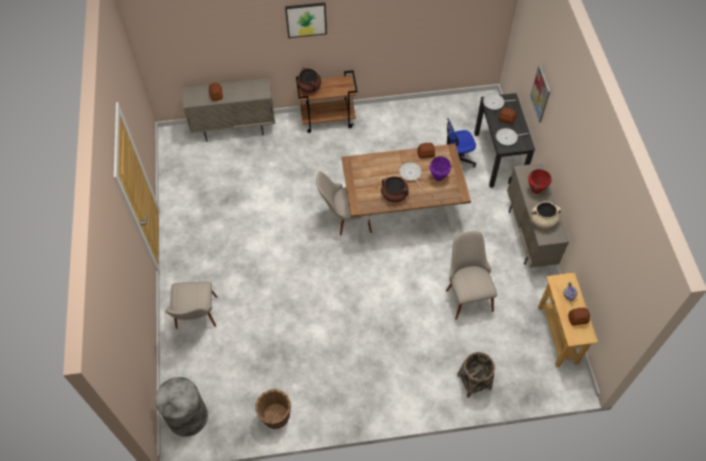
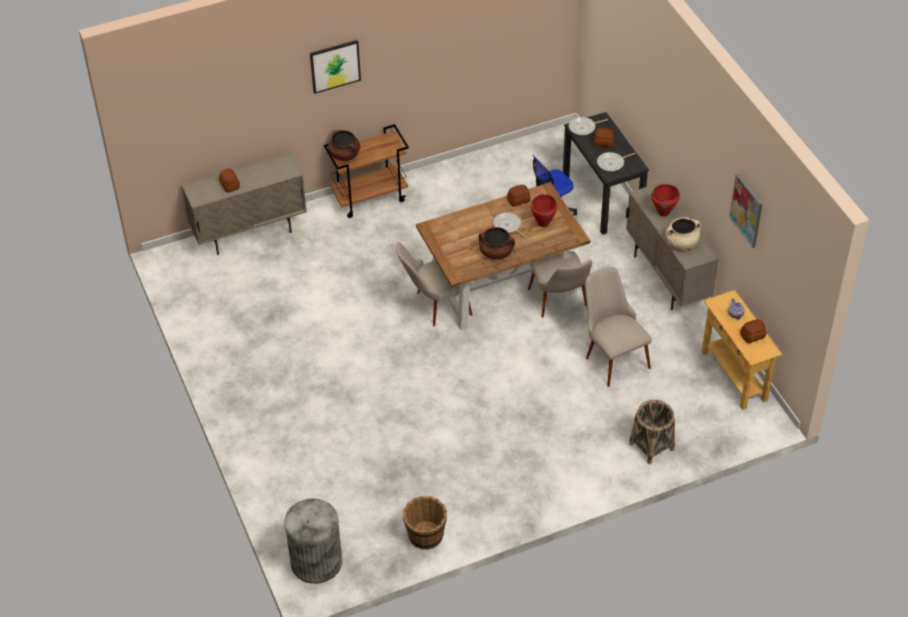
camera: 15 degrees left, 10 degrees down
(196, 320) = (285, 457): beige chair -> beige chair (561, 304)
(438, 178) = (543, 223): purple cooking pot -> red cooking pot
(540, 94) = (640, 99): picture -> picture (746, 210)

